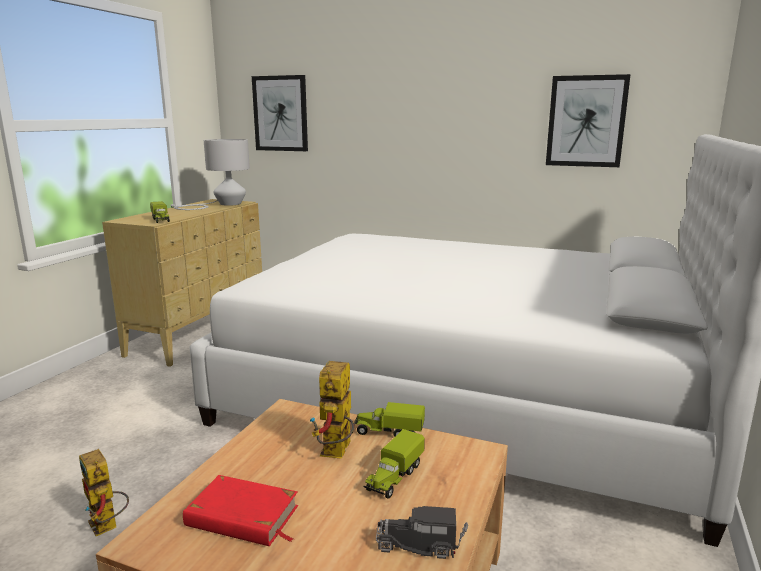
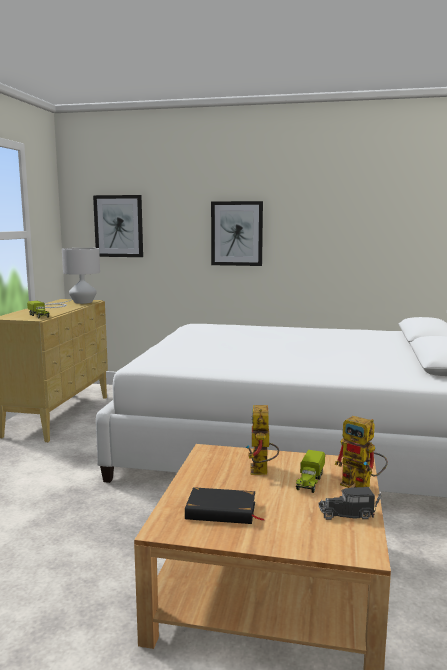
camera: 10 degrees left, 5 degrees down
(108, 527) = (67, 556): toy robot -> toy robot (362, 486)
(242, 516) = (221, 511): red book -> black book
(388, 432) = (289, 457): toy truck -> none
(586, 121) = (370, 232): picture -> picture (236, 233)

